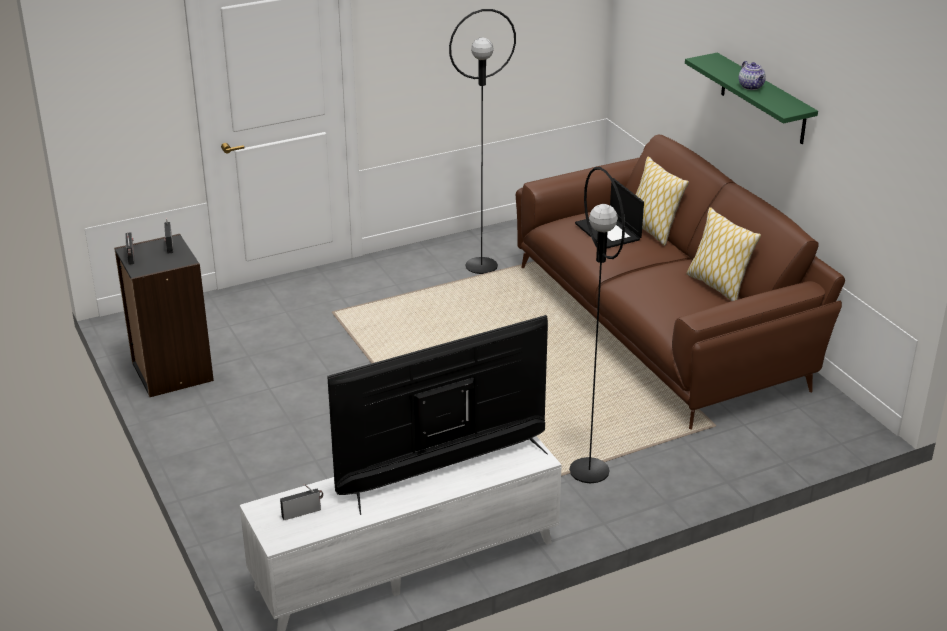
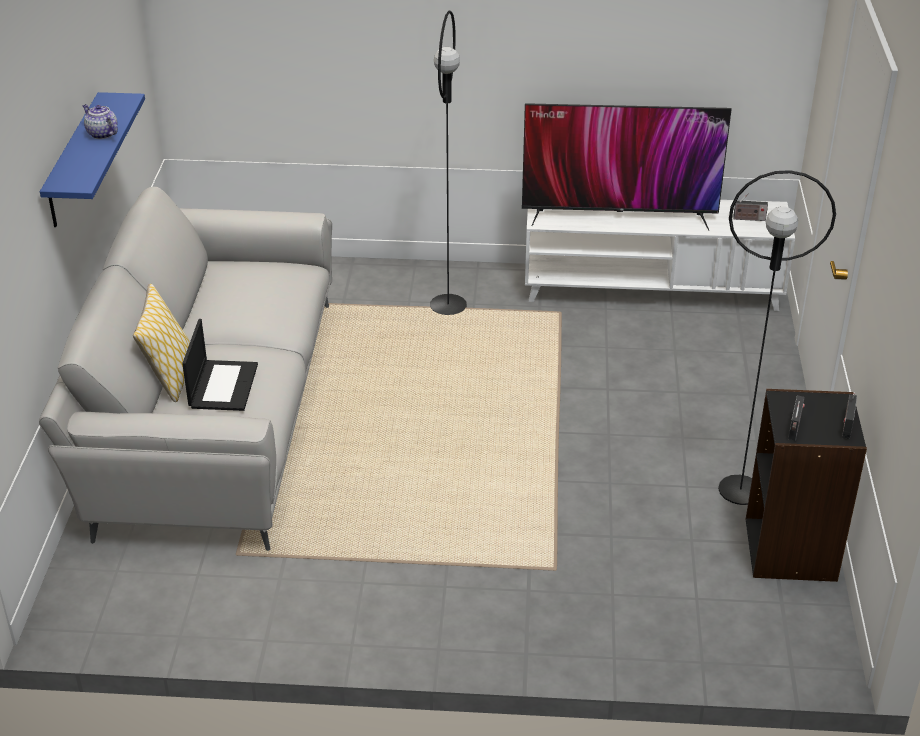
camera: 150 degrees left, 5 degrees up
(481, 265) = (312, 576): black floor lamp -> black floor lamp (740, 490)
(663, 324) = (214, 411): brown sofa -> grey sofa
(718, 285) = (207, 290): pillow -> none
(751, 87) = (101, 134): teapot -> teapot turned 60 degrees counterclockwise
(763, 99) = (74, 161): green shelf -> blue shelf

